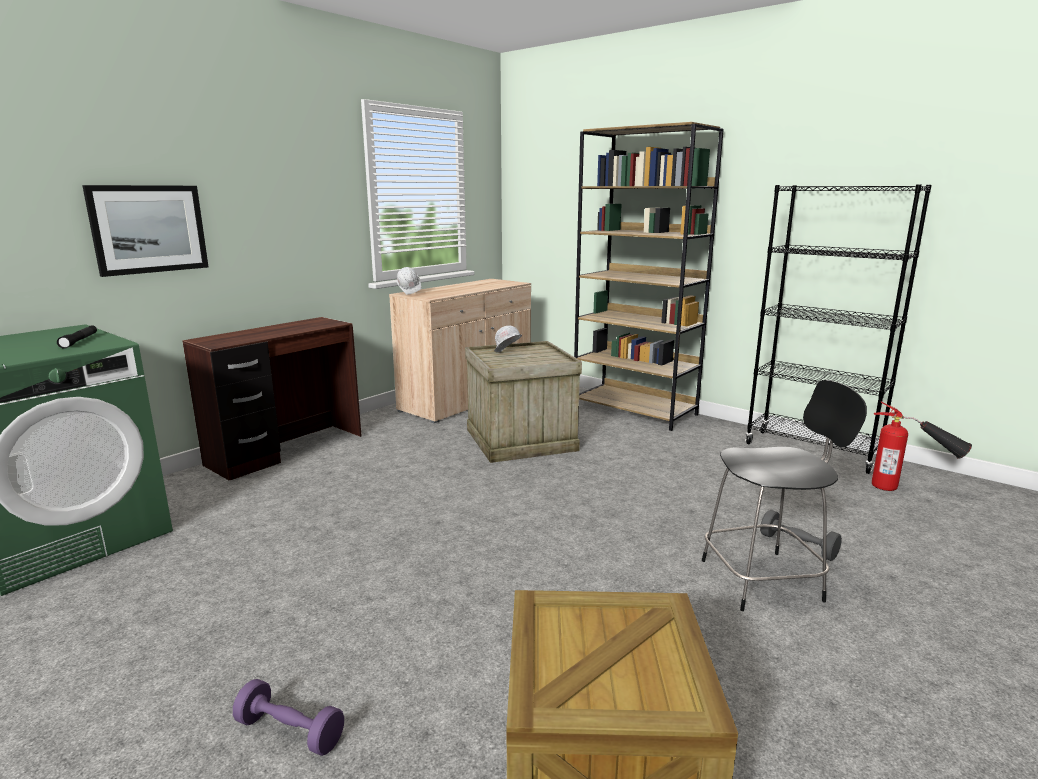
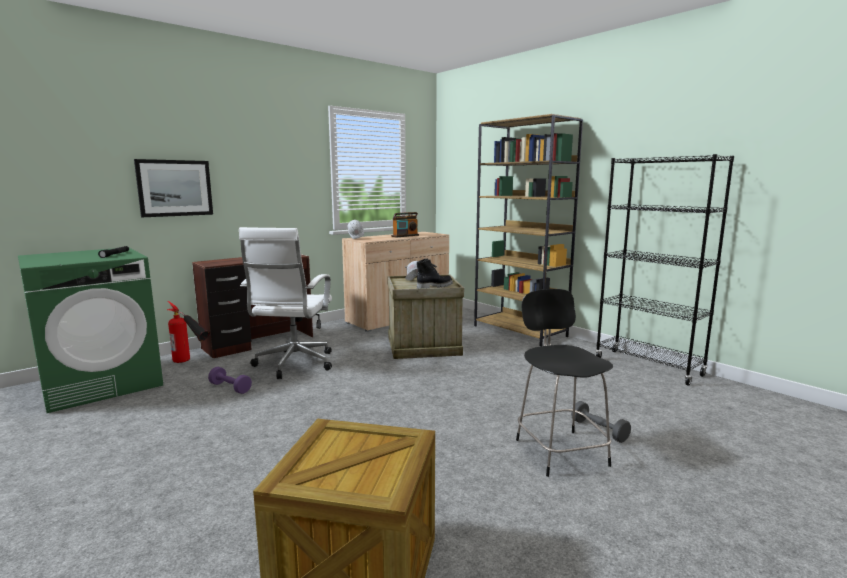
camera: 10 degrees right, 5 degrees down
(290, 732) = (175, 508): purple dumbbell -> purple dumbbell (230, 388)
(354, 482) = (293, 365): none -> white office chair
(474, 287) = (405, 236): none -> radio
(539, 361) = (434, 286): none -> black boot
(765, 580) = (559, 450): black chair -> black chair turned 105 degrees counterclockwise
(909, 489) = (717, 399): fire extinguisher -> fire extinguisher (190, 363)

